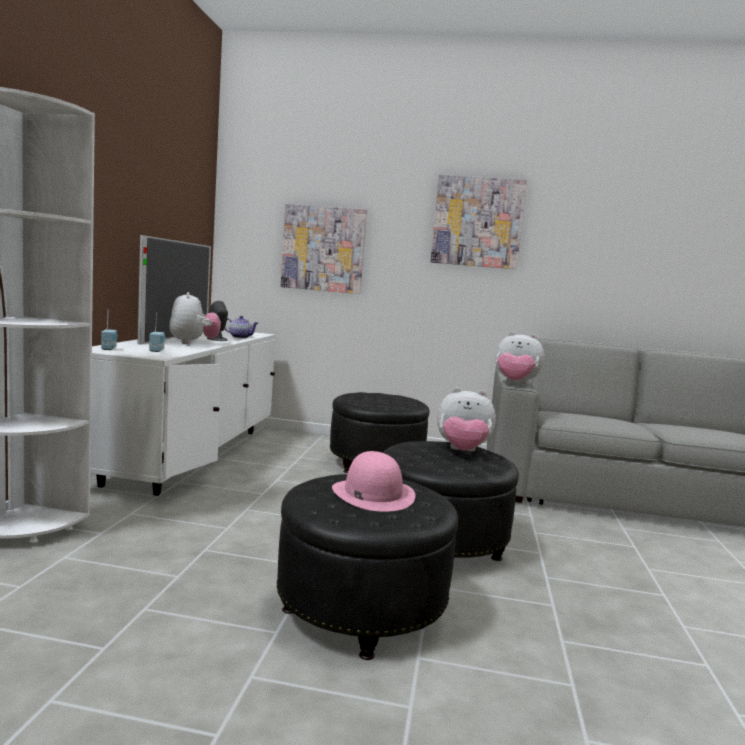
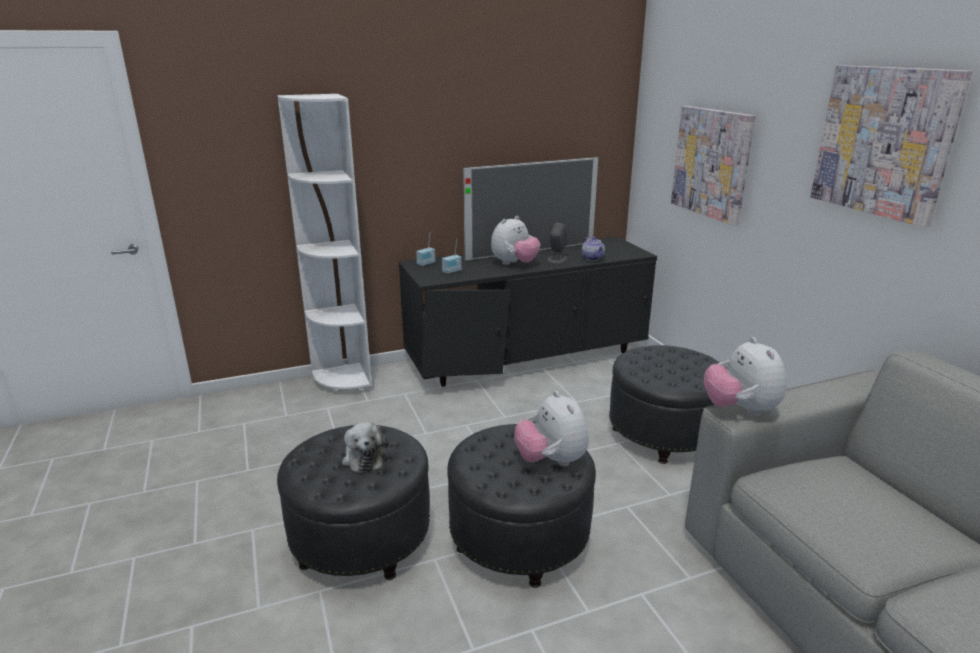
camera: 60 degrees right, 15 degrees up
(190, 457) = (526, 360): white tv stand -> black tv stand
(372, 494) = (364, 457): pink hat -> plush toy

